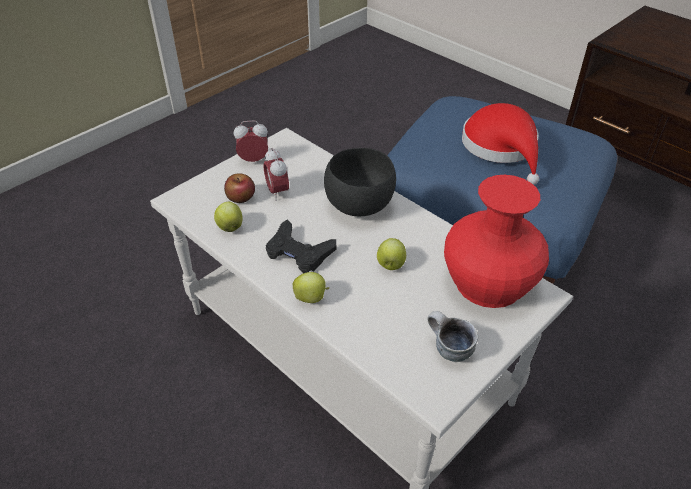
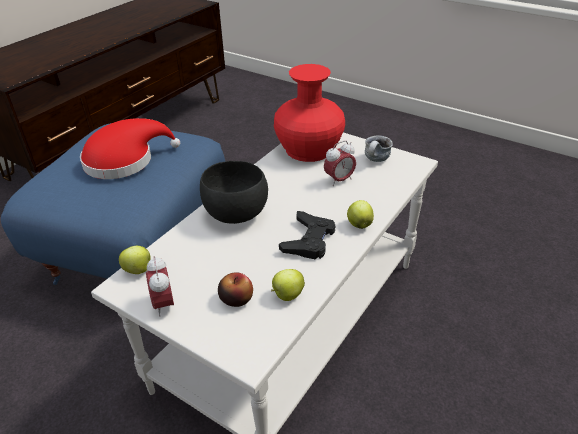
camera: 100 degrees left, 5 degrees down
(277, 192) = (222, 271): alarm clock -> alarm clock (339, 180)
(390, 265) = (307, 190): apple -> apple (139, 270)

